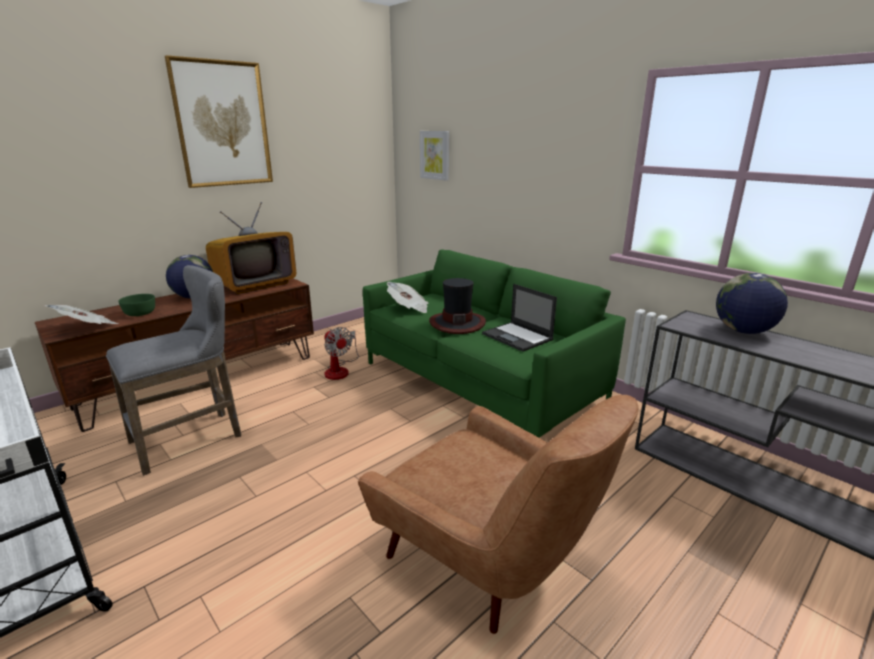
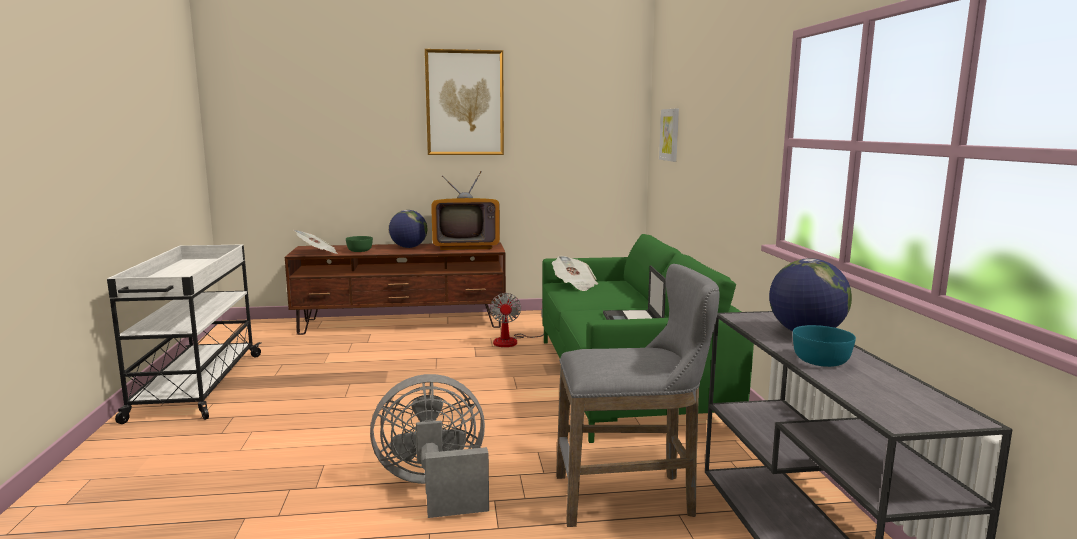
camera: 35 degrees right, 10 degrees down
(193, 438) = (351, 355): grey stool -> grey stool (632, 497)
(457, 323) = (596, 302): hat -> none
(489, 565) = (435, 487): brown armchair -> grey fan
(809, 357) = (821, 361): none -> turquoise bowl

